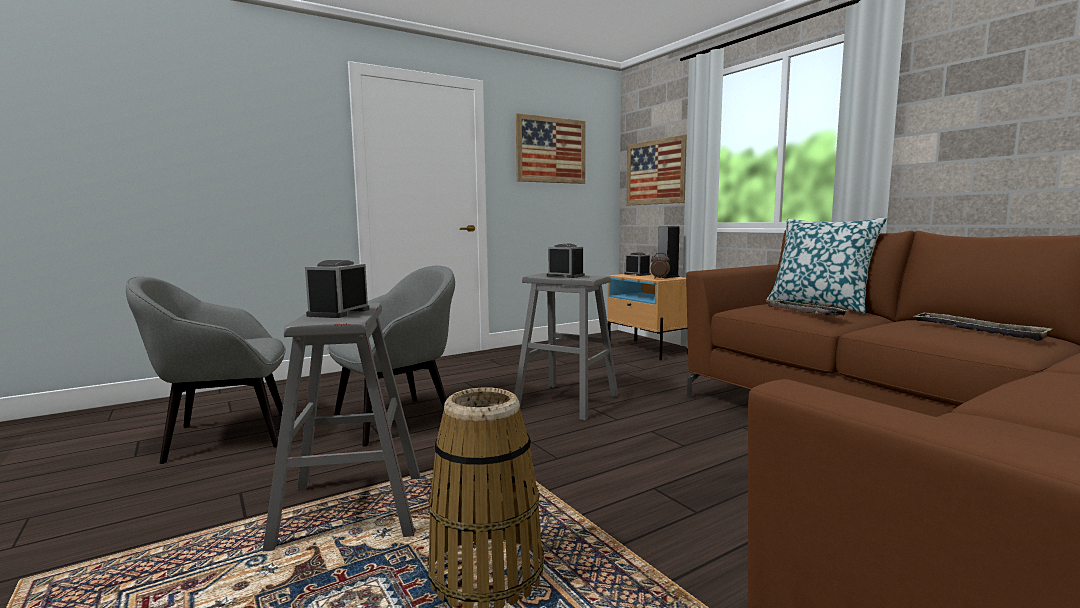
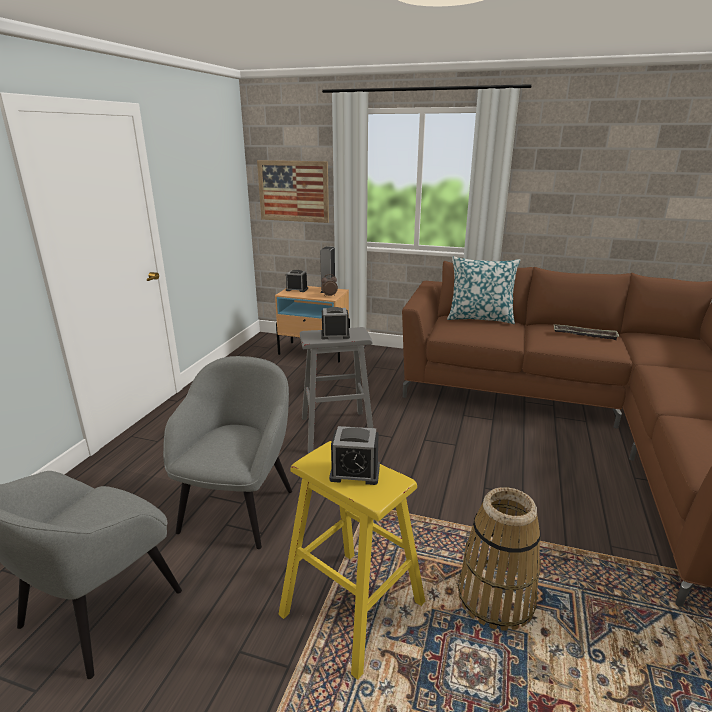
camera: 40 degrees left, 15 degrees up
(339, 312) = (355, 472): alarm clock -> alarm clock turned 60 degrees counterclockwise
(351, 509) = (352, 608): grey stool -> yellow stool
(551, 150) = (201, 174): picture -> none
(803, 312) = (488, 331): tray -> none

